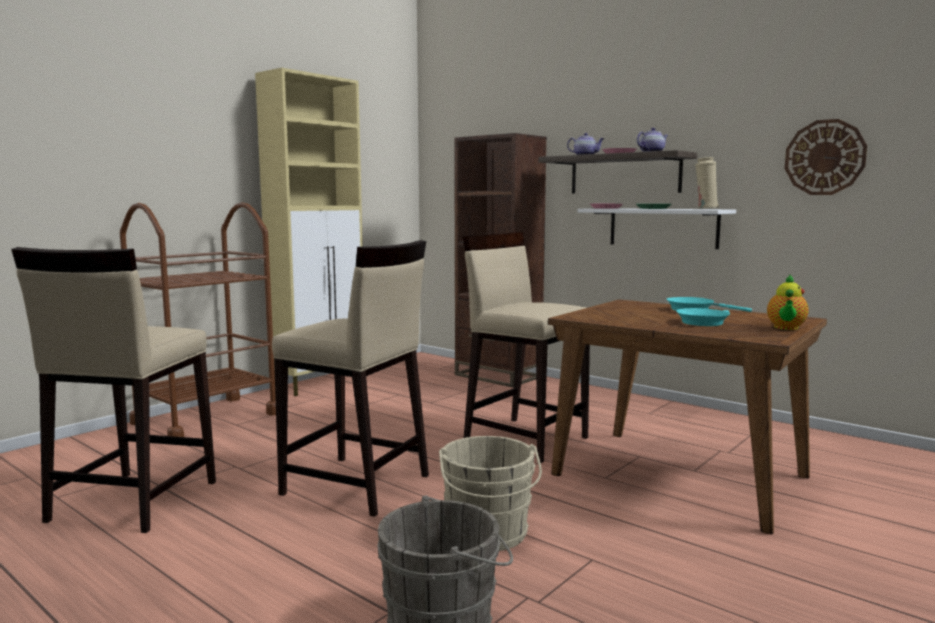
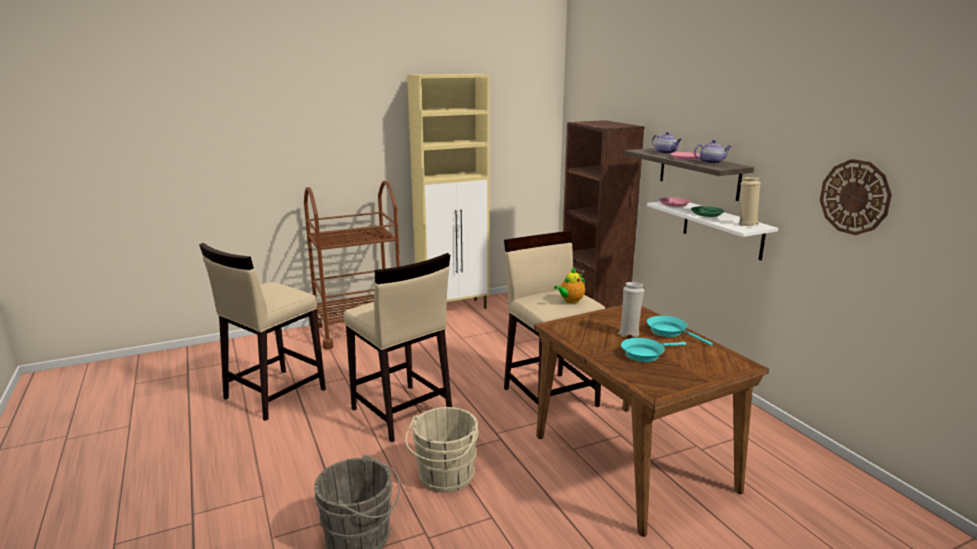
camera: 25 degrees right, 10 degrees up
(659, 314) = (629, 333): none -> white vase
(786, 328) = (700, 377): teapot -> teapot (570, 301)

